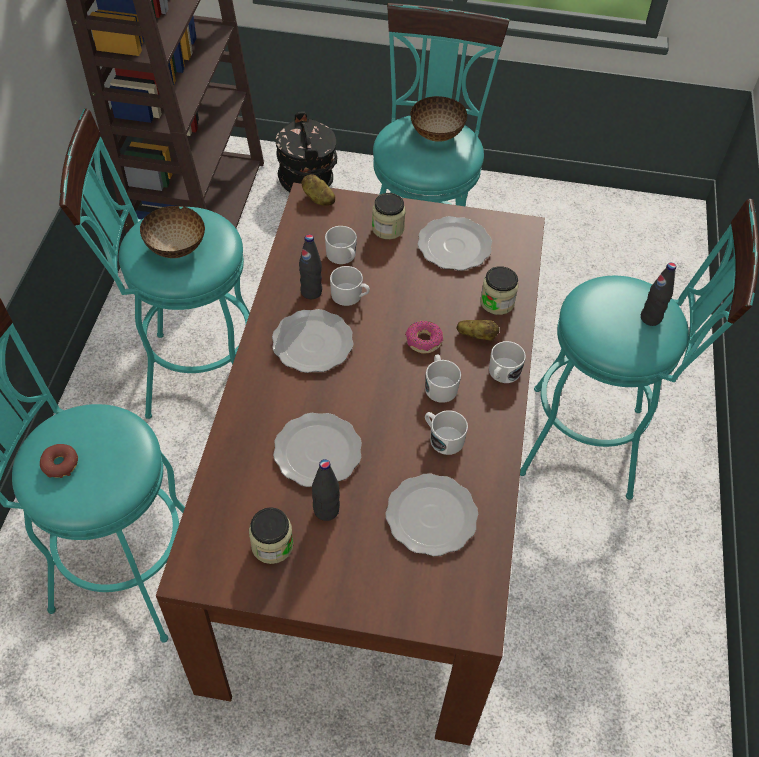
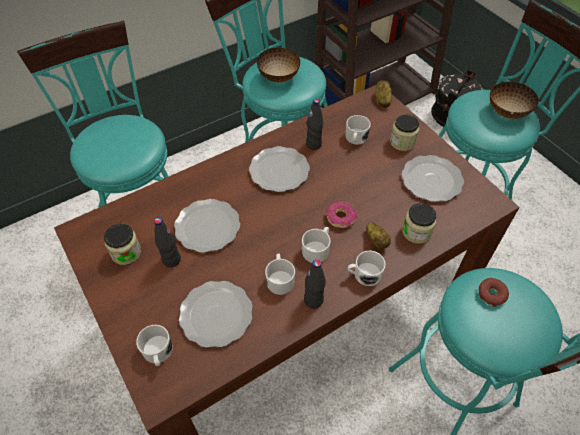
camera: 50 degrees right, 0 degrees up
(60, 464) = (103, 136): donut -> donut (491, 294)
(350, 296) = (332, 162): white mug -> white mug (158, 353)
(650, 318) = (521, 330): black bottle -> black bottle (313, 300)

